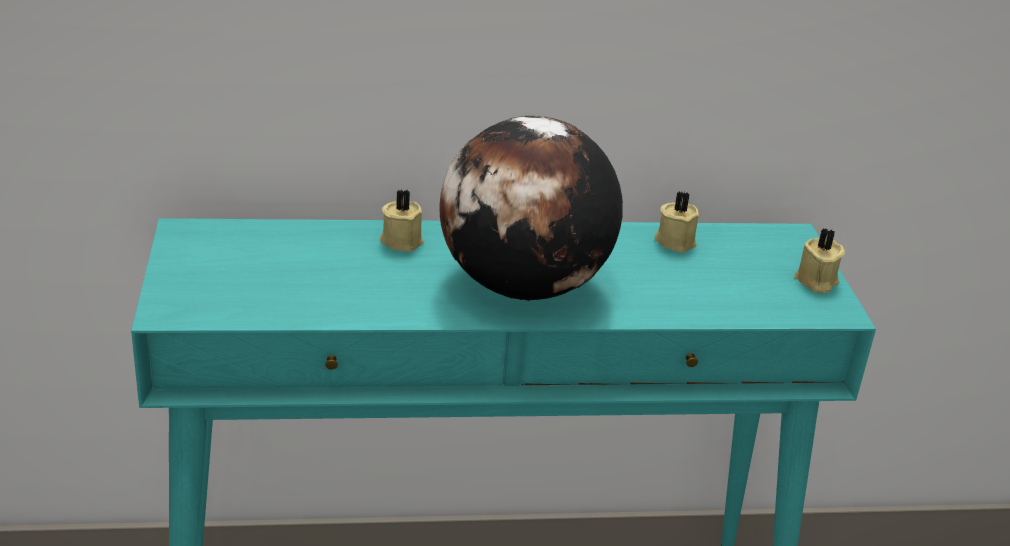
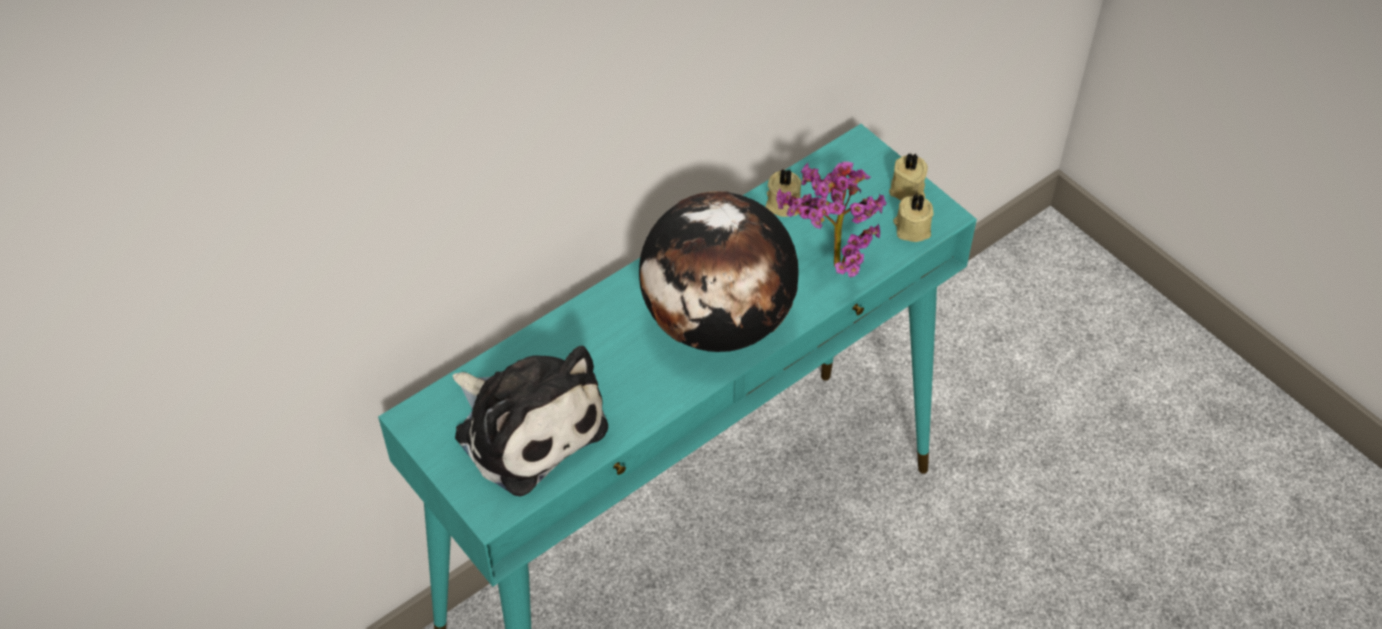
camera: 30 degrees left, 20 degrees up
(268, 275) = (526, 426): none -> plush toy
(402, 240) = (588, 325): beige candle -> beige candle (911, 228)
(681, 294) = (829, 262): none -> potted plant

